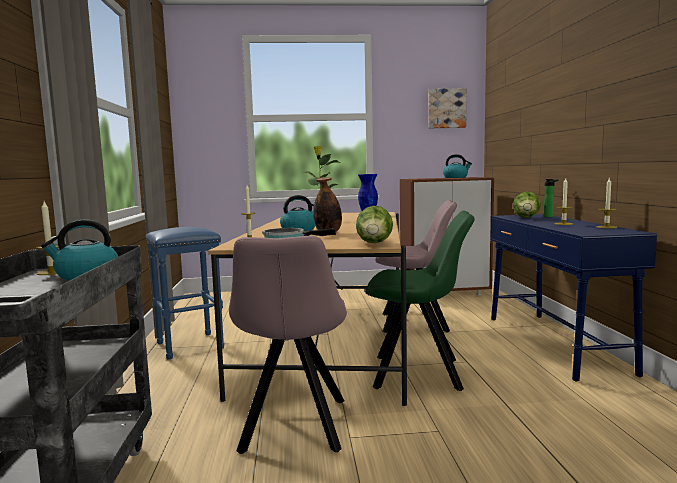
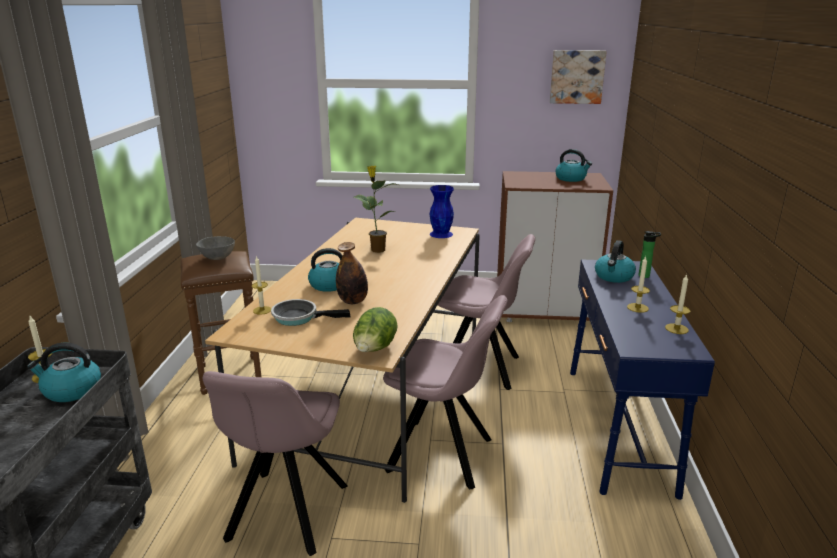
camera: 10 degrees right, 15 degrees up
(184, 227) = (217, 258): none -> grey bowl
(191, 345) = (231, 374): blue stool -> brown stool
(418, 373) = (441, 454): green chair -> pink chair
(526, 218) = (614, 277): lettuce -> kettle

